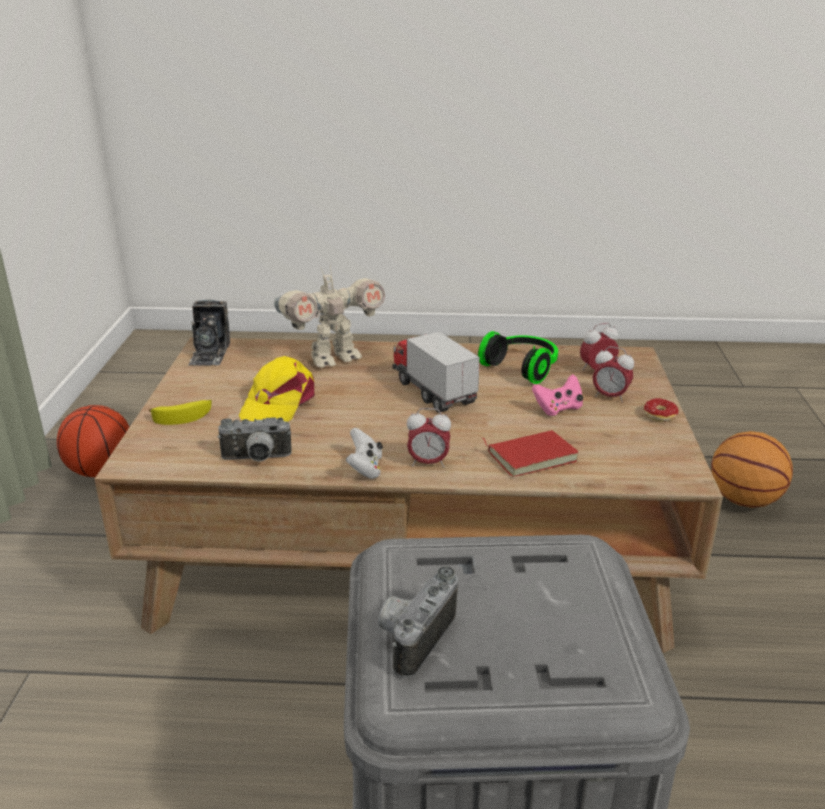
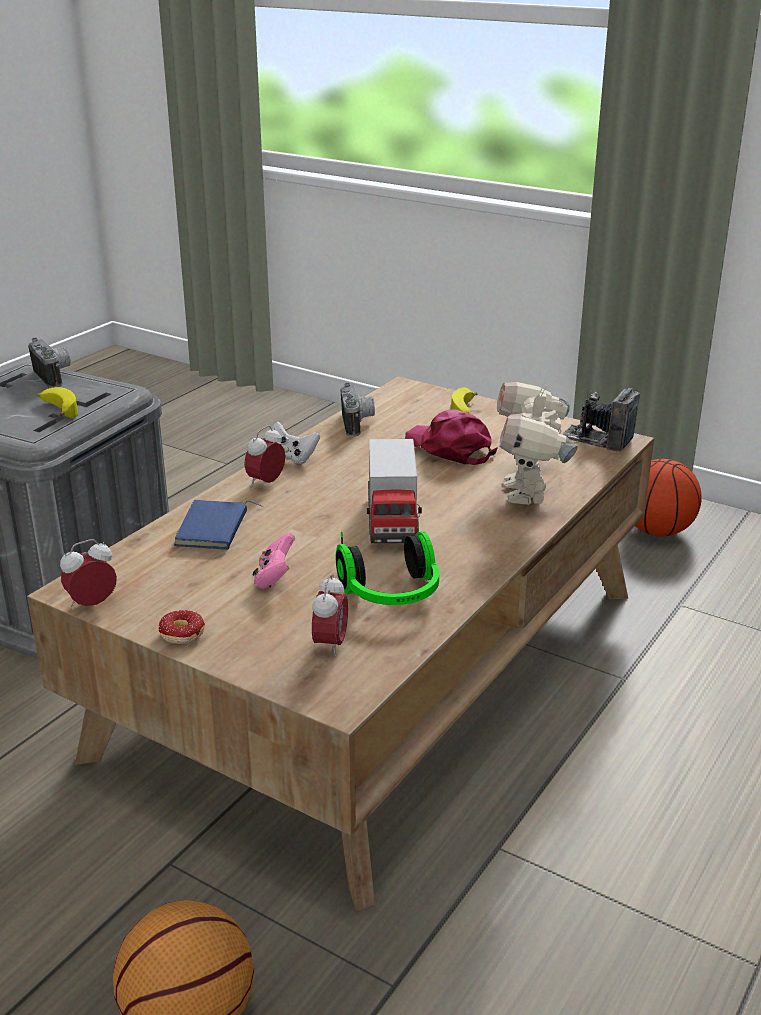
camera: 120 degrees right, 0 degrees up
(256, 459) = (358, 424): camera -> camera turned 150 degrees clockwise
(278, 403) = (449, 448): yellow cap -> pink cap
(433, 391) = (392, 523): toy truck -> toy truck turned 90 degrees clockwise
(505, 569) = (58, 410): none -> banana
(531, 455) = (214, 530): red book -> blue book
(610, 397) = (259, 622): alarm clock -> alarm clock (92, 604)

